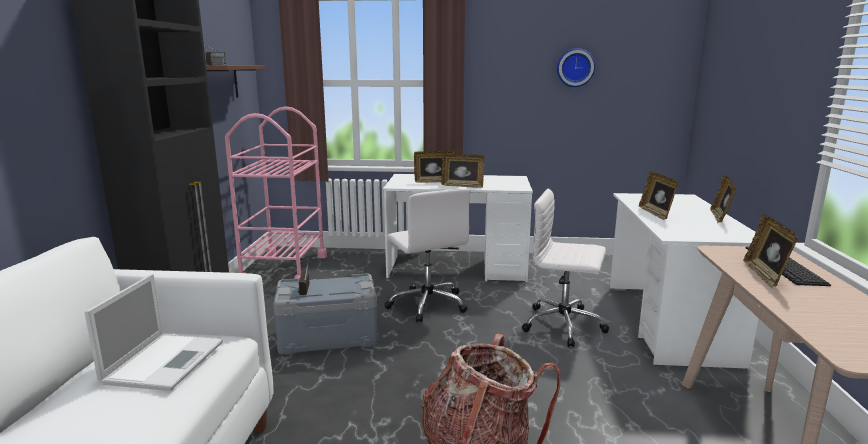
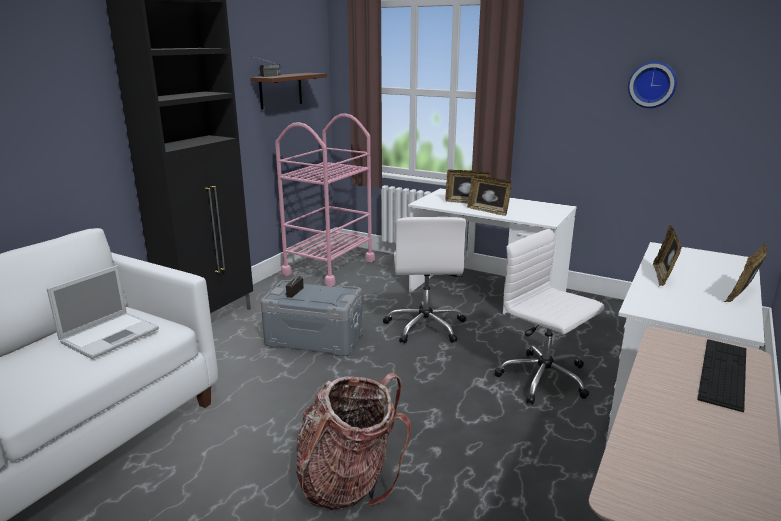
camera: 25 degrees right, 5 degrees up
(765, 275) = (675, 380): picture frame -> none

